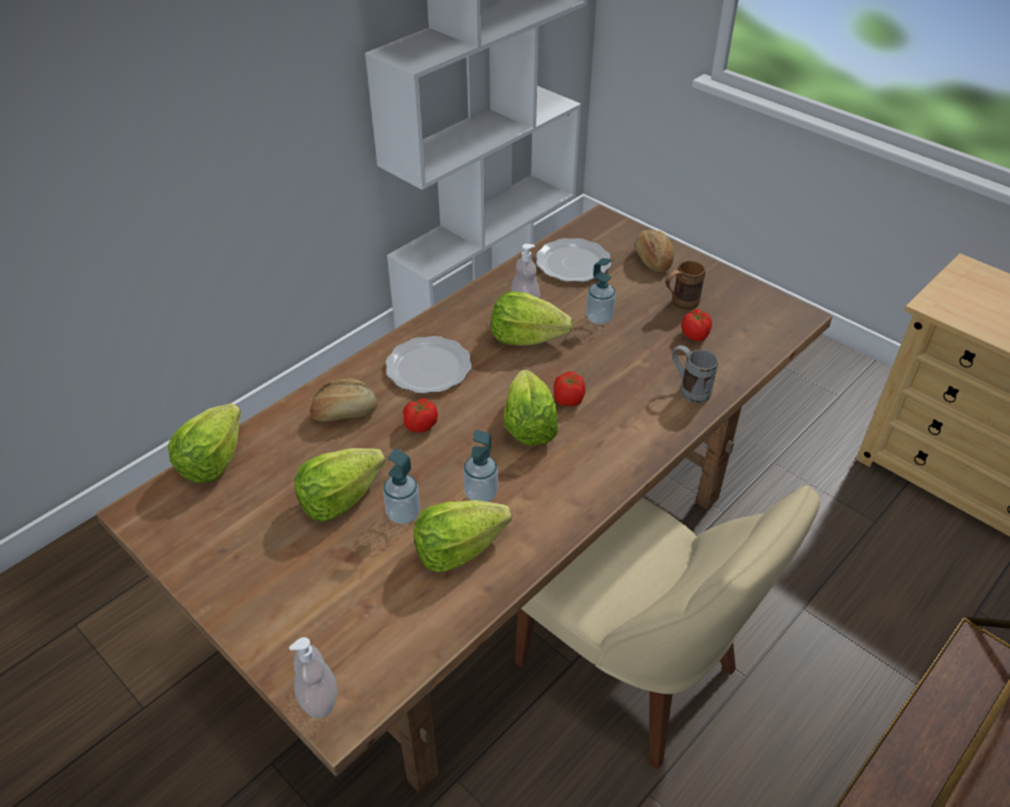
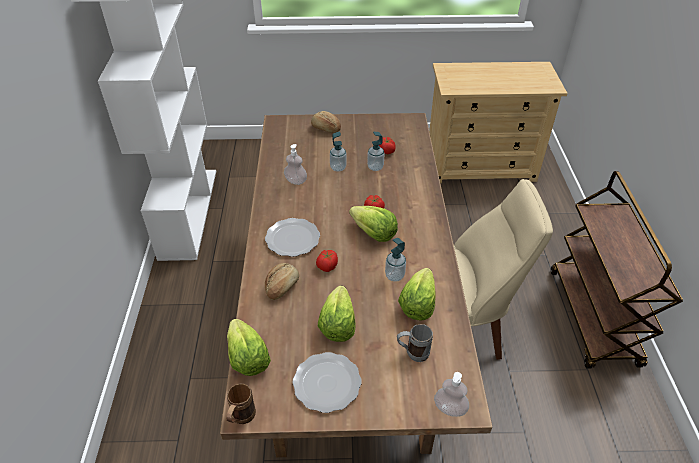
camera: 45 degrees left, 0 degrees up
(403, 514) = (375, 309): soap dispenser -> soap dispenser (375, 167)
(526, 338) = (318, 196): lettuce -> none
(572, 263) = (291, 149): plate -> plate (326, 383)
(679, 304) = (362, 141): brown mug -> brown mug (241, 419)
(688, 390) = (414, 176): grey mug -> grey mug (412, 353)

